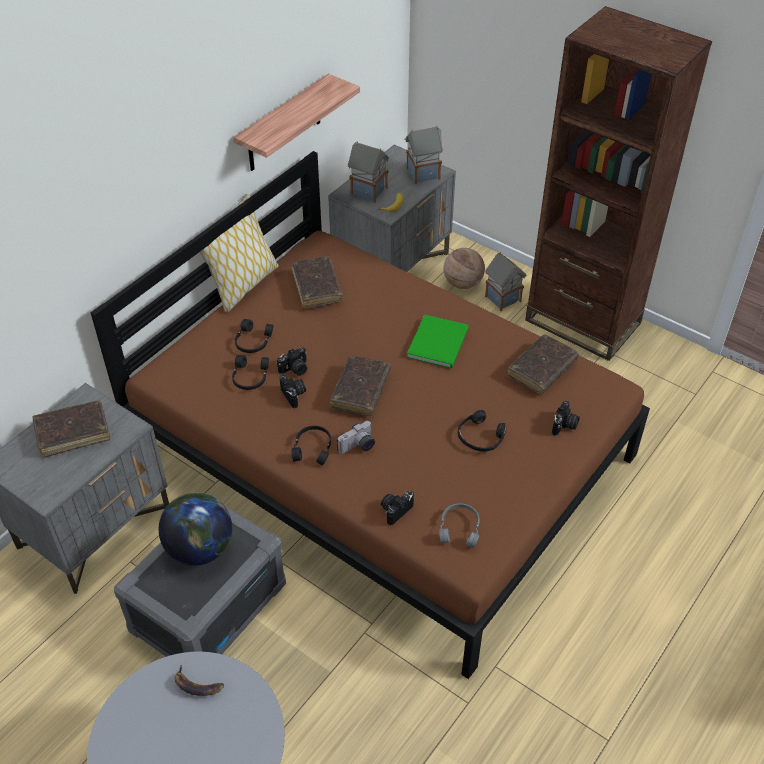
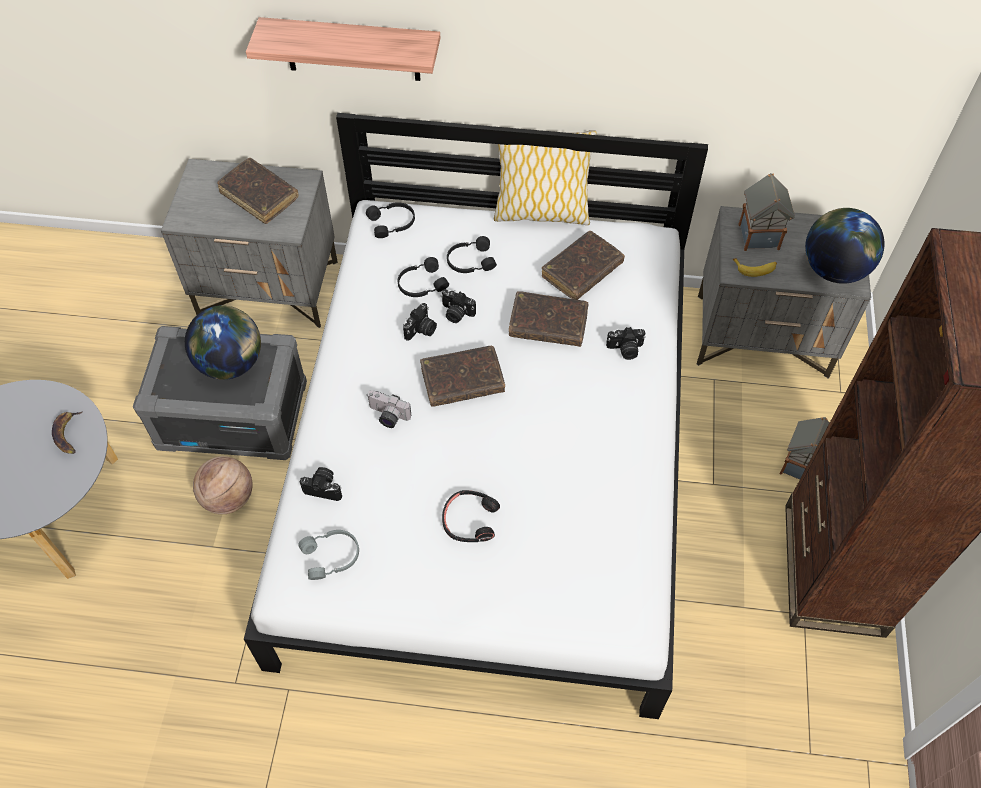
camera: 60 degrees right, 10 degrees up
(284, 125) = (678, 91): shelf -> shelf (352, 49)
(313, 449) = (362, 381): black headphones -> black headphones (392, 223)
(382, 452) = (492, 460): brown bed -> white bed
(422, 174) = (833, 269): toy house -> globe
(440, 342) = (583, 417): green book -> none
(463, 284) = (792, 415): basketball -> basketball (228, 498)
(541, 369) = (612, 537): brown book -> brown book (548, 325)
(565, 425) = (540, 598): camera -> camera (625, 350)

